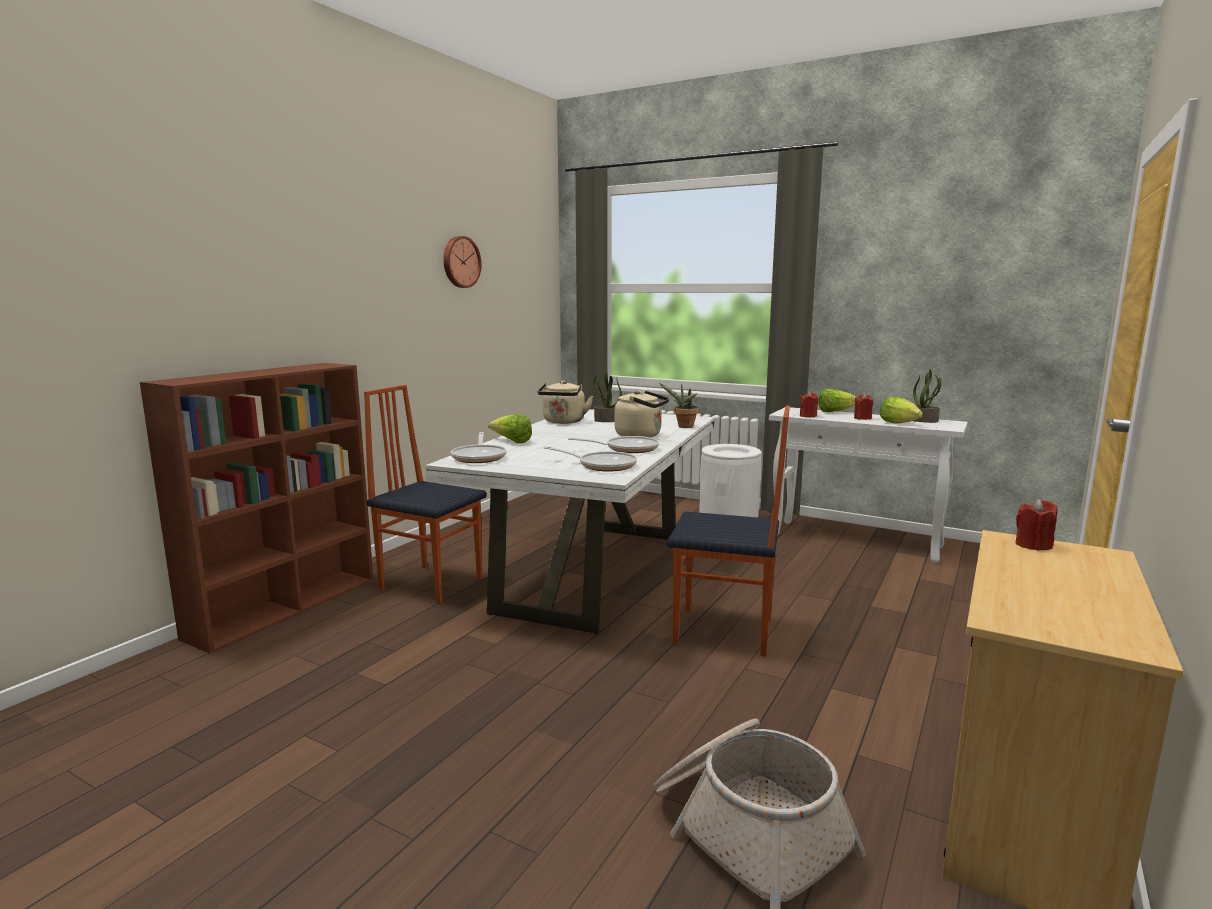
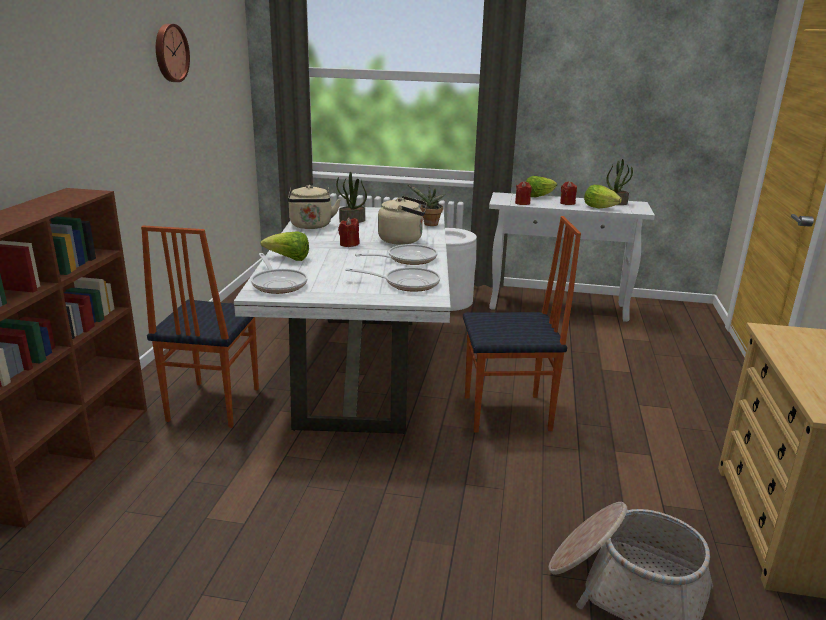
camera: 20 degrees left, 10 degrees up
(431, 583) = (212, 404): chair -> chair turned 90 degrees counterclockwise
(1033, 545) = (790, 334): red candle -> red candle (349, 244)

